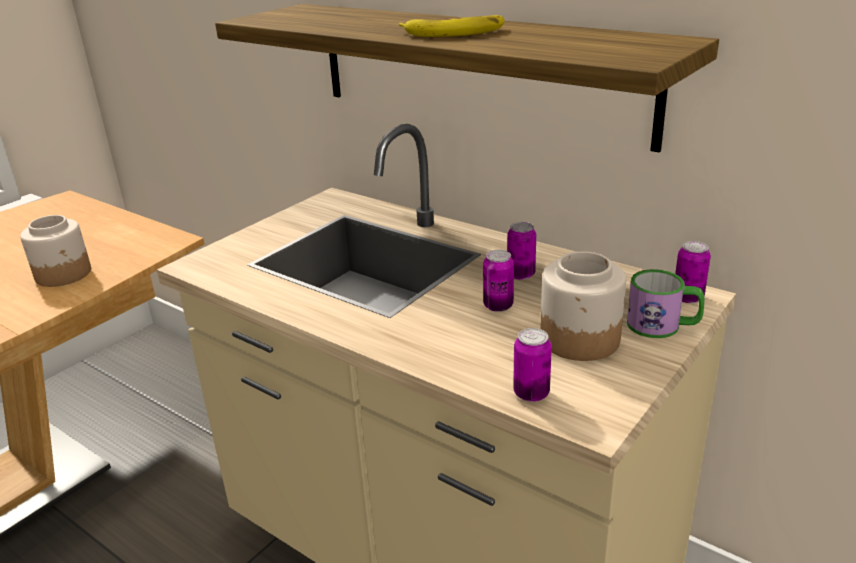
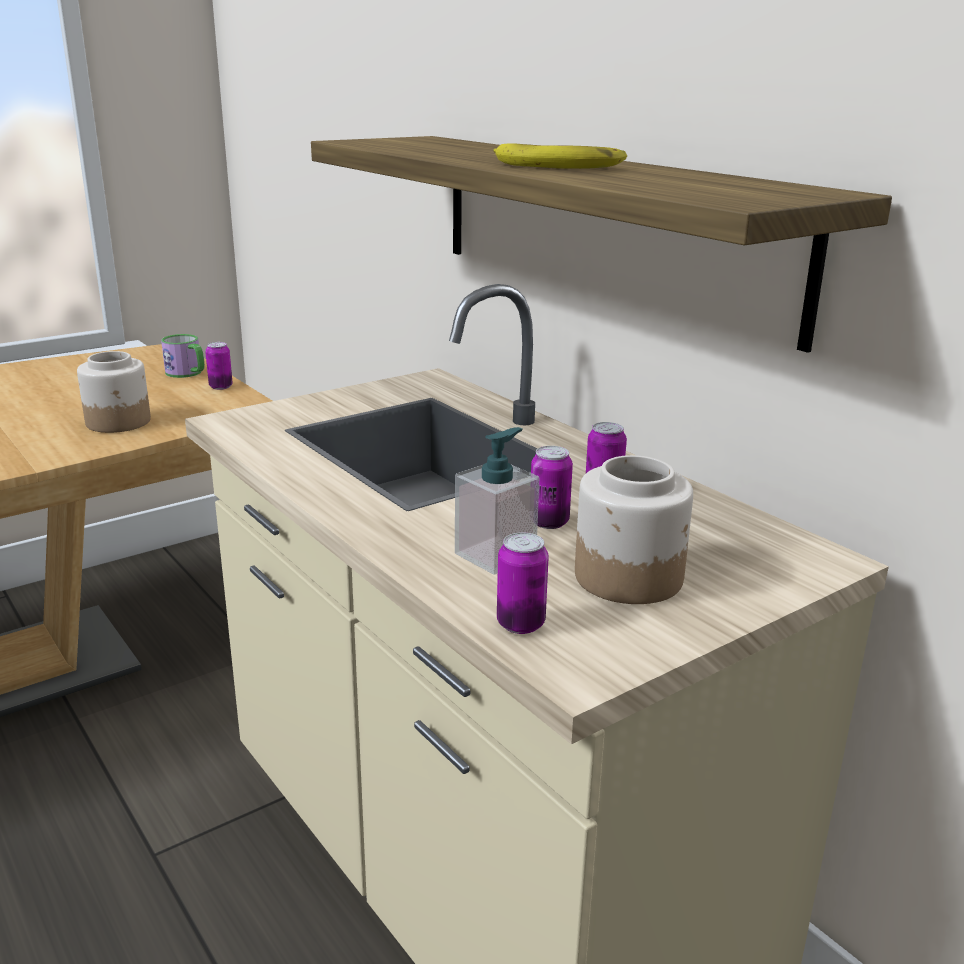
camera: 15 degrees right, 5 degrees down
(478, 341) = (495, 555): none -> soap dispenser
(663, 326) = (754, 584): mug -> mug (188, 373)
(688, 297) = (813, 558): can -> can (221, 387)

